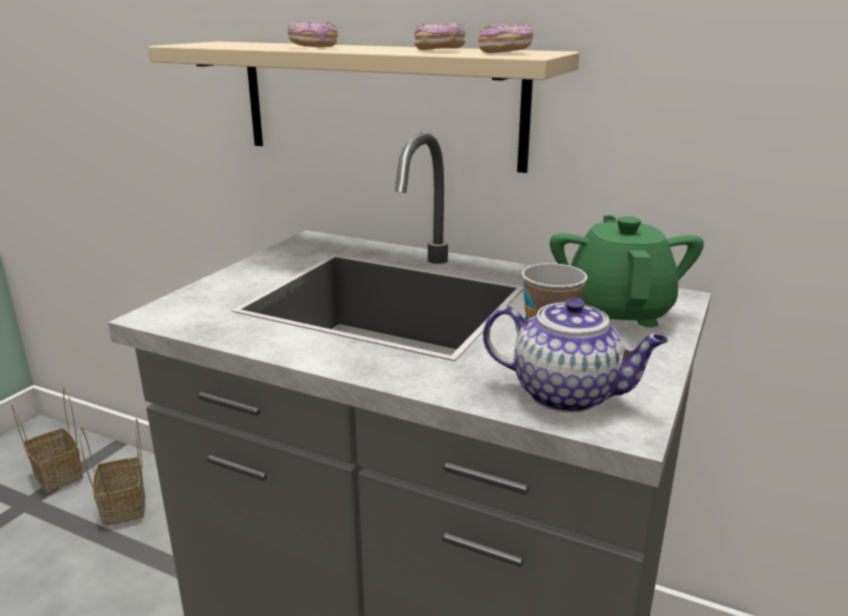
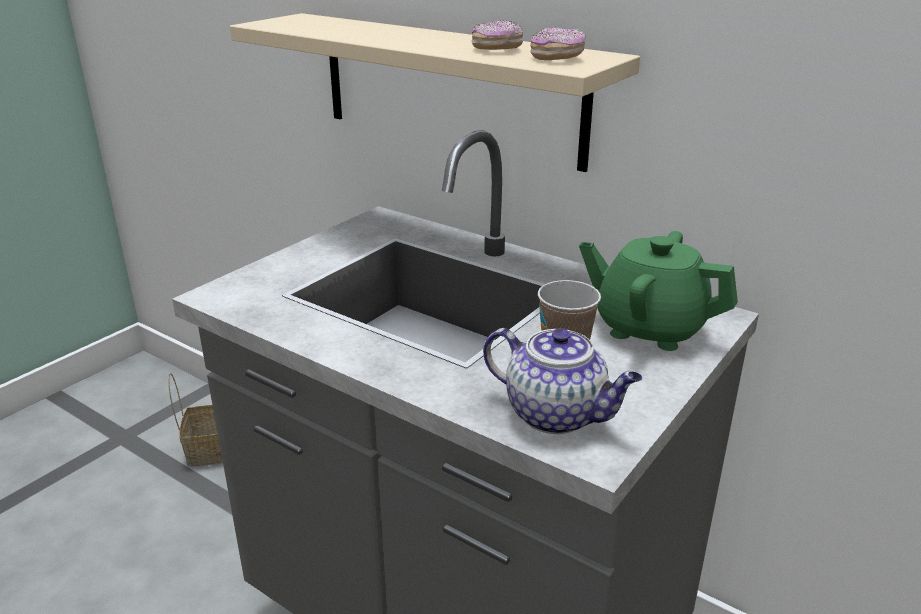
camera: 10 degrees right, 5 degrees up
(59, 475) = (155, 412): basket -> none
(314, 47) = (380, 36): donut -> none
(618, 312) = (649, 328): green teapot -> green teapot turned 75 degrees counterclockwise

